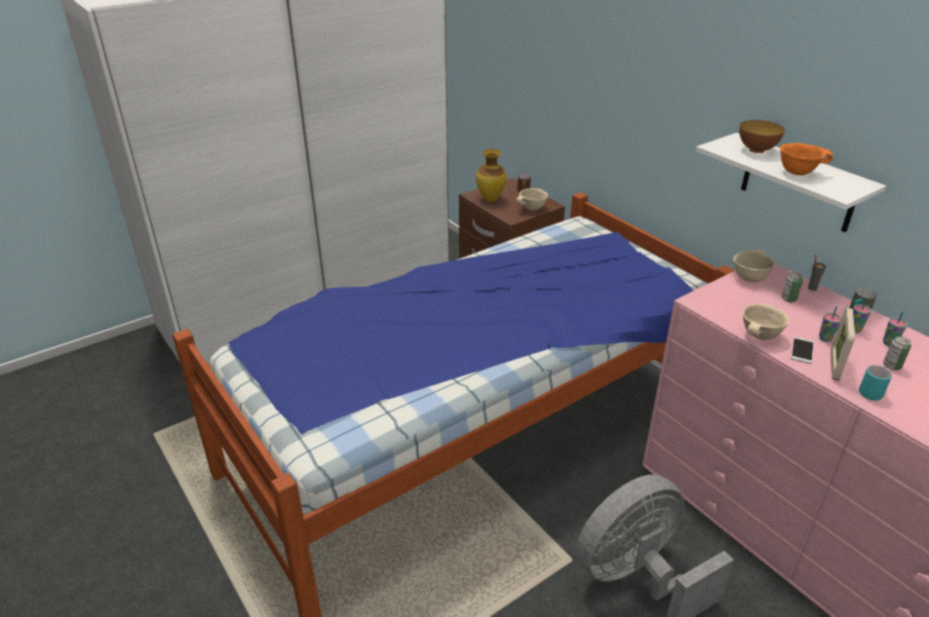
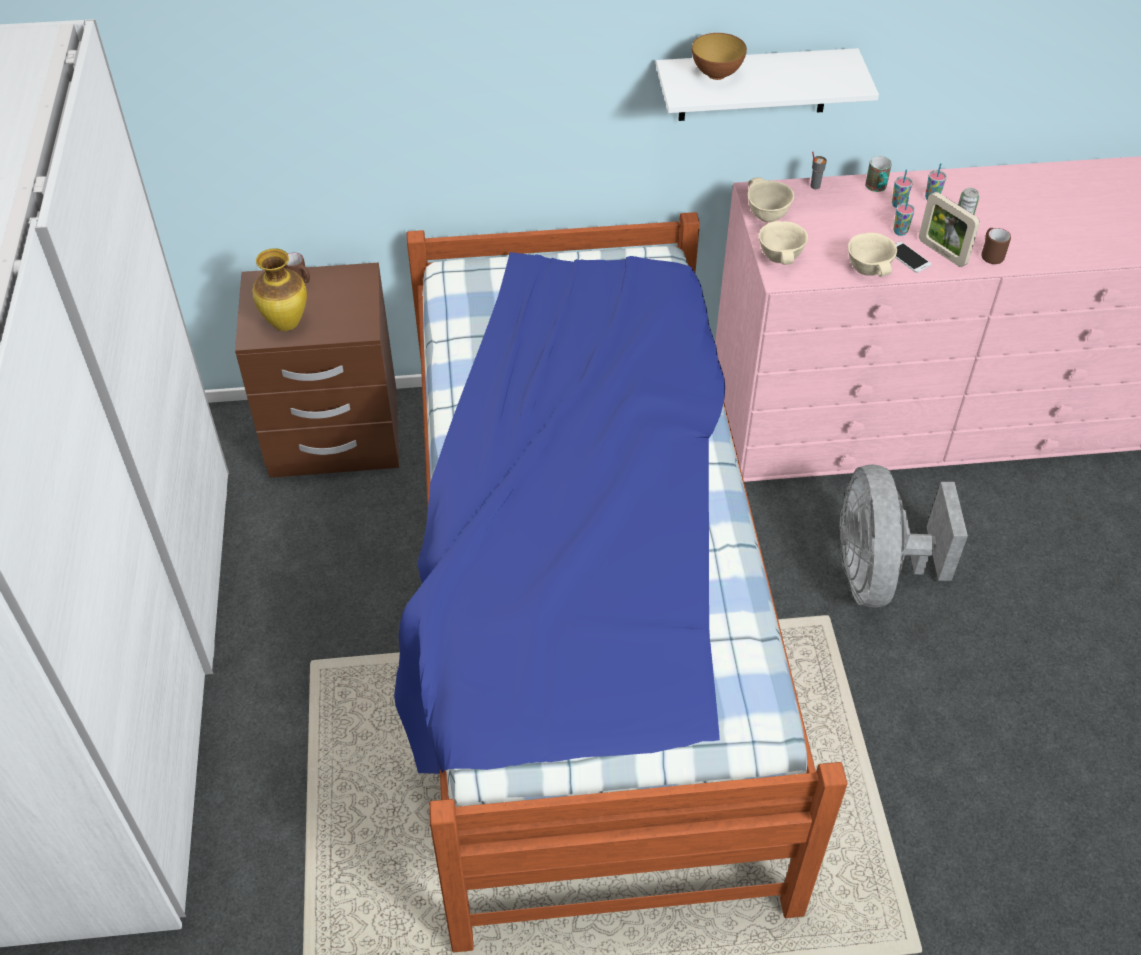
camera: 60 degrees left, 15 degrees up
(532, 209) = (355, 296): beige bowl -> beige bowl (781, 258)
(788, 299) = (822, 213): can -> none
(797, 172) = (791, 81): orange bowl -> none
(872, 392) = (990, 255): turquoise mug -> brown mug

